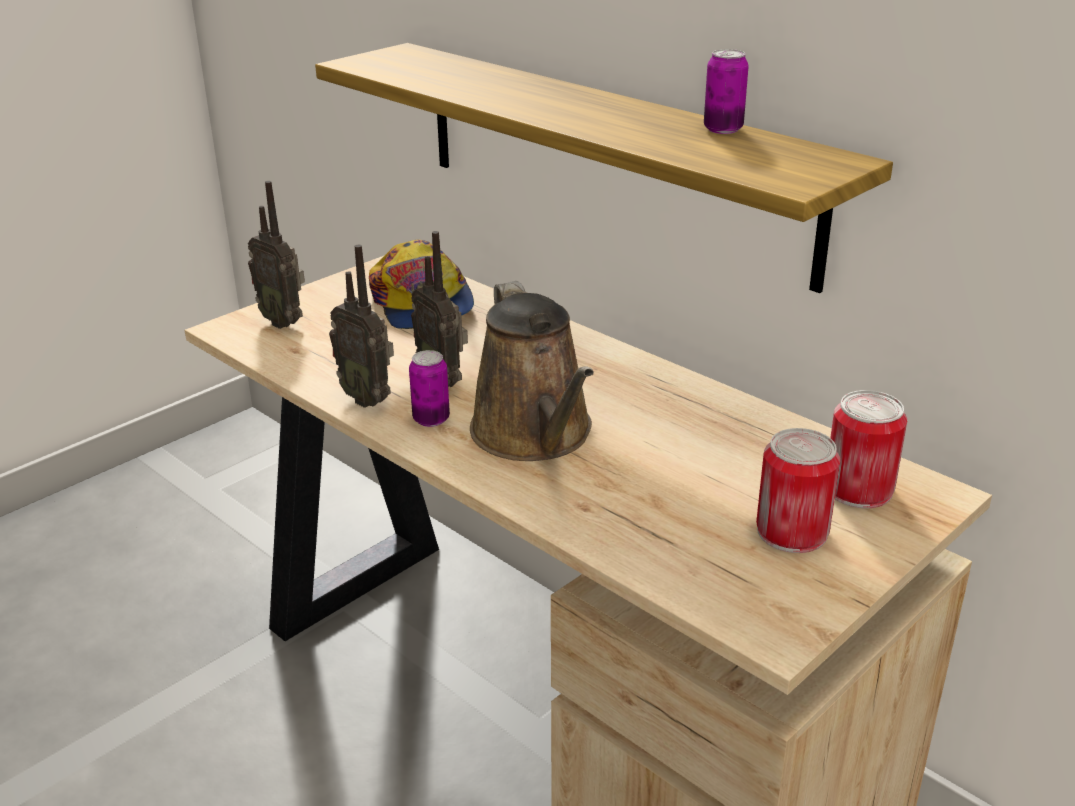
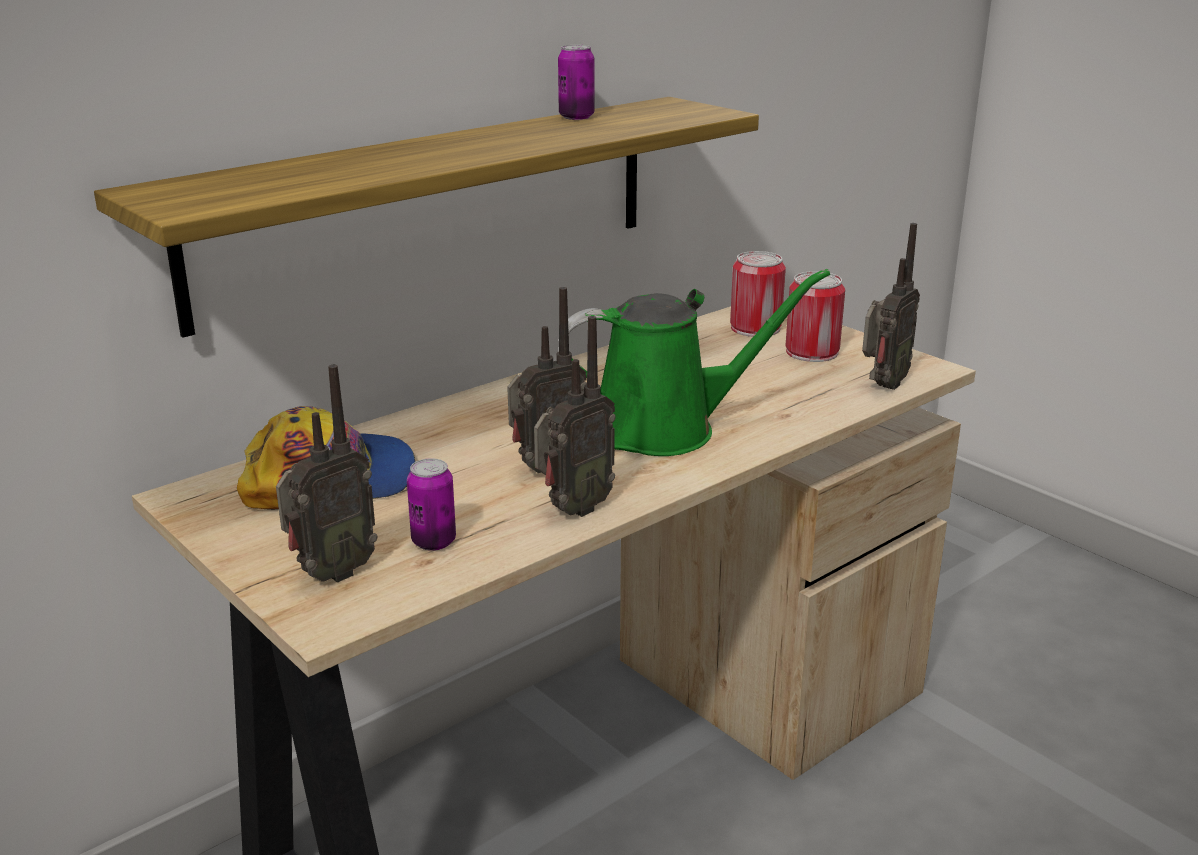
camera: 85 degrees left, 5 degrees down
(431, 419) = (626, 475): can -> can (434, 542)
(535, 435) = (665, 428): brown watering can -> green watering can
(694, 584) = (882, 385): none -> radio

